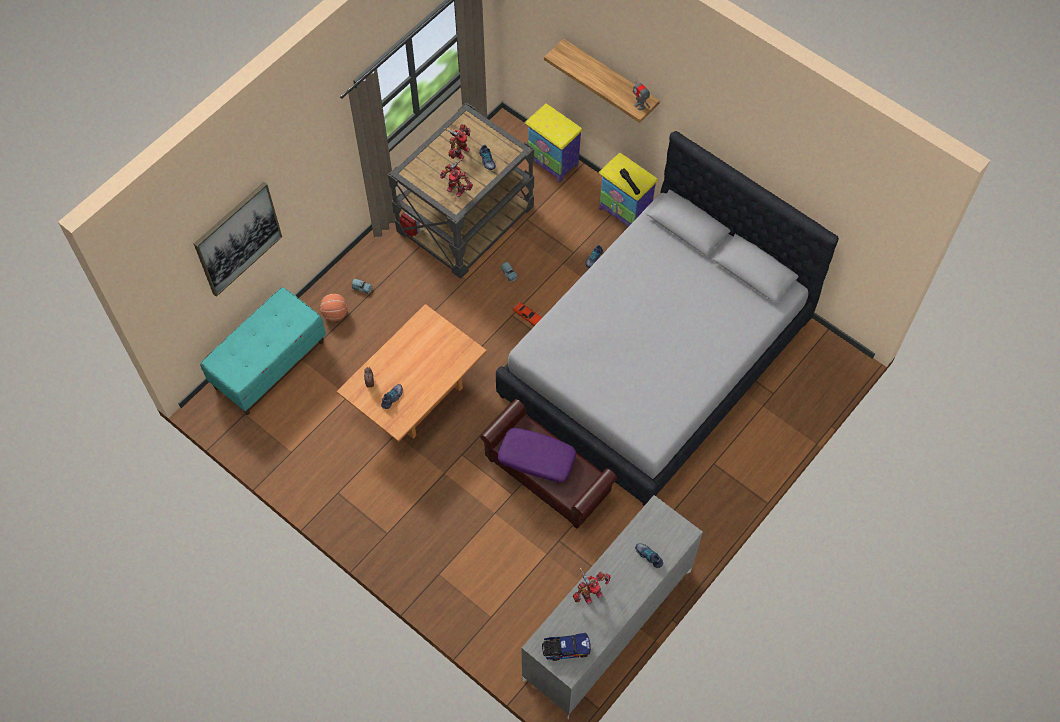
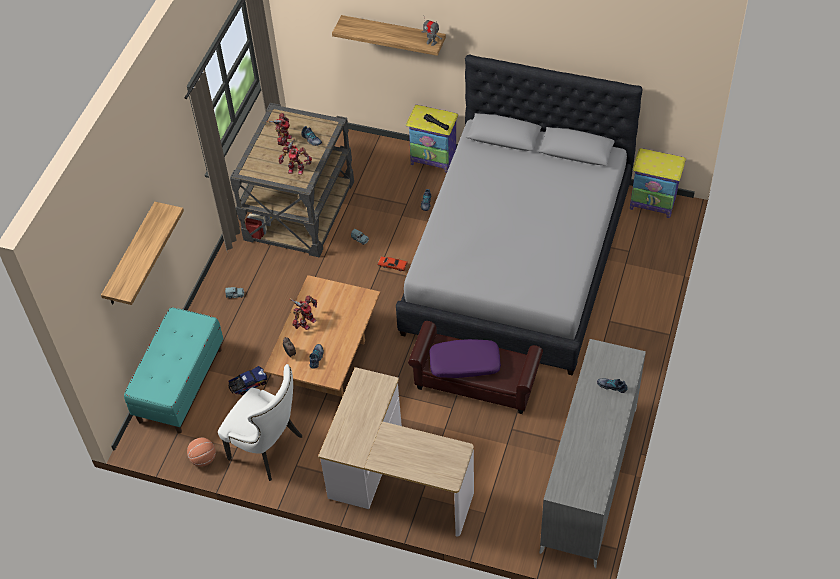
camera: 20 degrees left, 10 degrees down
(238, 238) = (131, 256): picture -> shelf
(319, 464) = (267, 449): none -> white chair
(335, 314) = (221, 323): basketball -> basketball (203, 459)
(419, 549) = (393, 482): none -> desk
(553, 164) = (354, 144): nightstand -> nightstand (653, 205)
(565, 649) = (581, 485): toy truck -> toy truck (248, 385)
(590, 593) = (579, 433): toy robot -> toy robot (306, 322)

